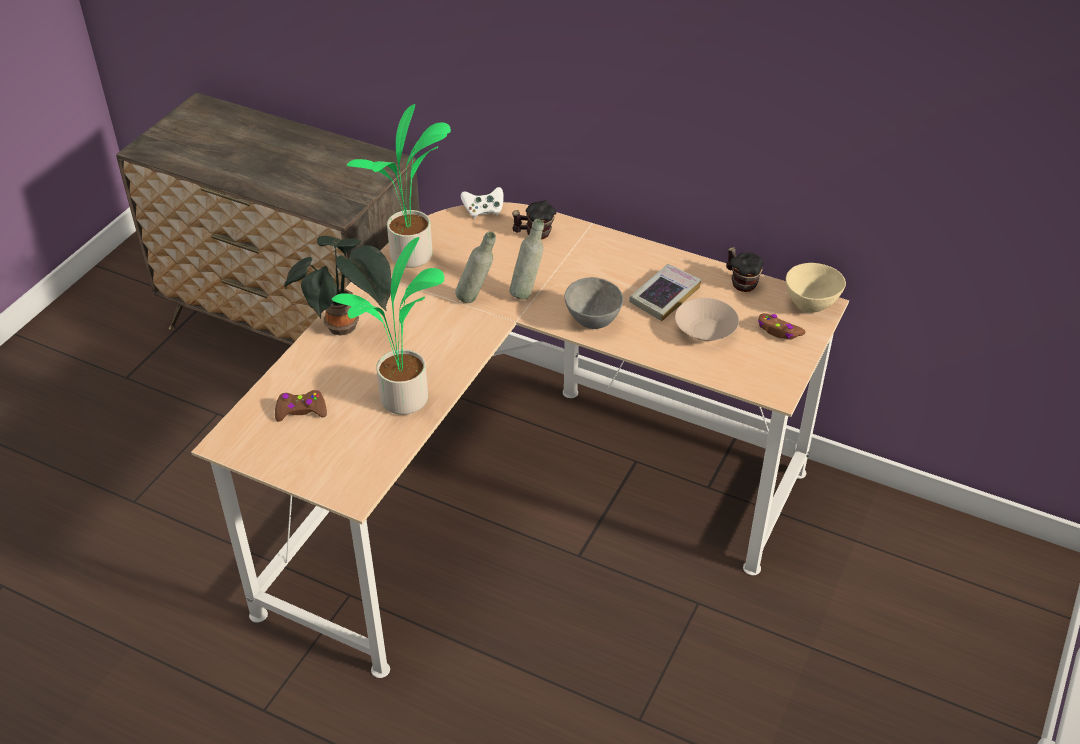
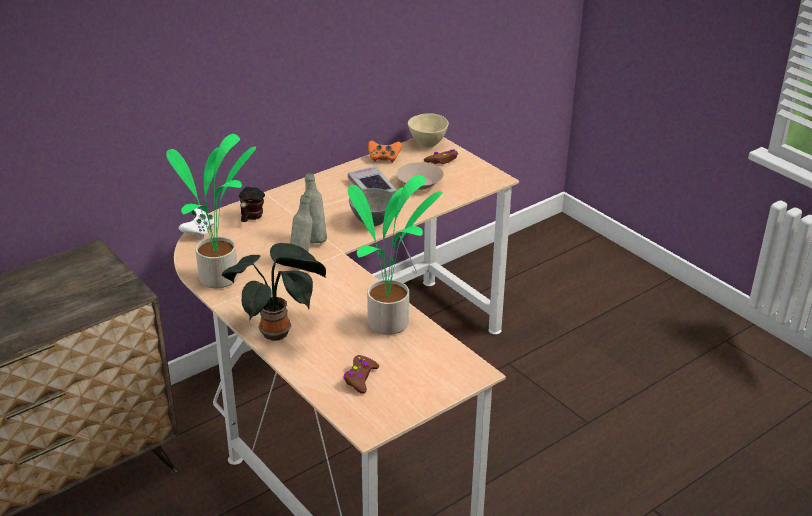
camera: 65 degrees left, 10 degrees down
(741, 282) = (384, 158): mug -> orange game controller

